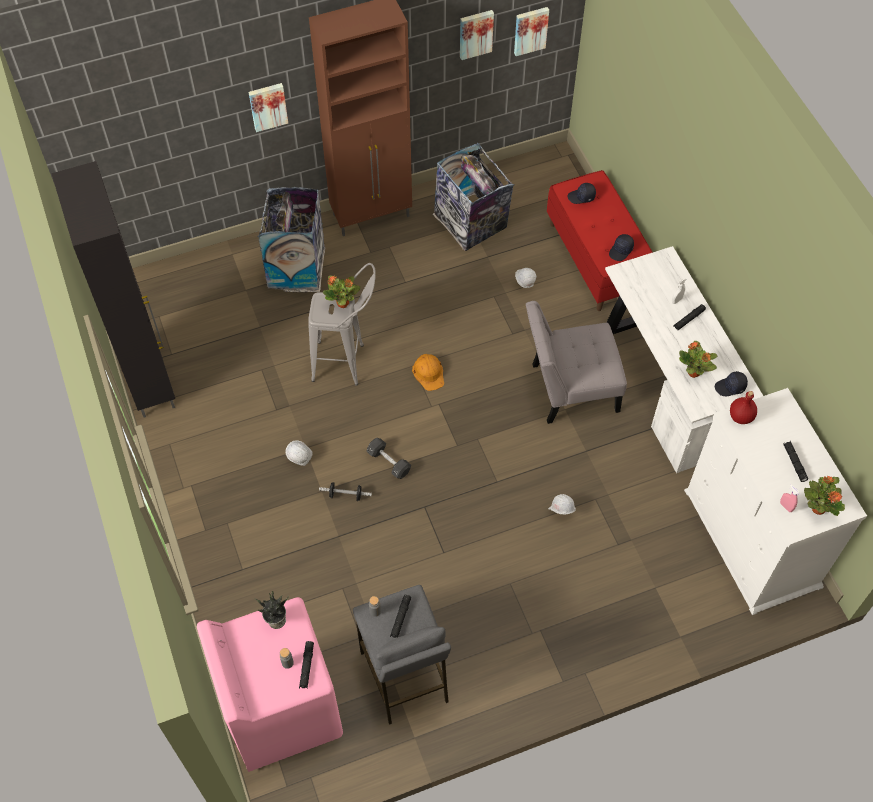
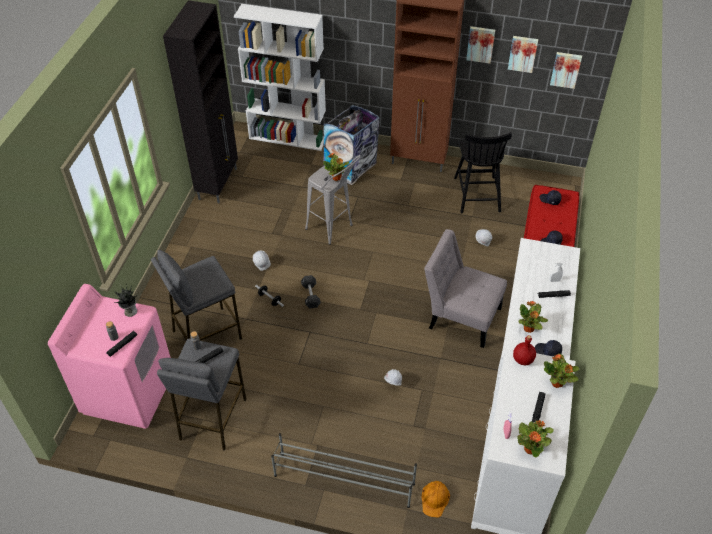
camera: 35 degrees right, 10 degrees down
(185, 268) = (288, 138): none -> white bookcase
(268, 106) = (366, 44): picture -> picture (480, 44)
(309, 583) = (206, 334): none -> grey stool
(429, 373) = (378, 260): orange hard hat -> orange hard hat (435, 499)
(471, 224) = (477, 194): trash can -> black chair
(595, 649) = (343, 479): none -> grey shoe rack
(790, 423) = (557, 383): none -> potted plant

